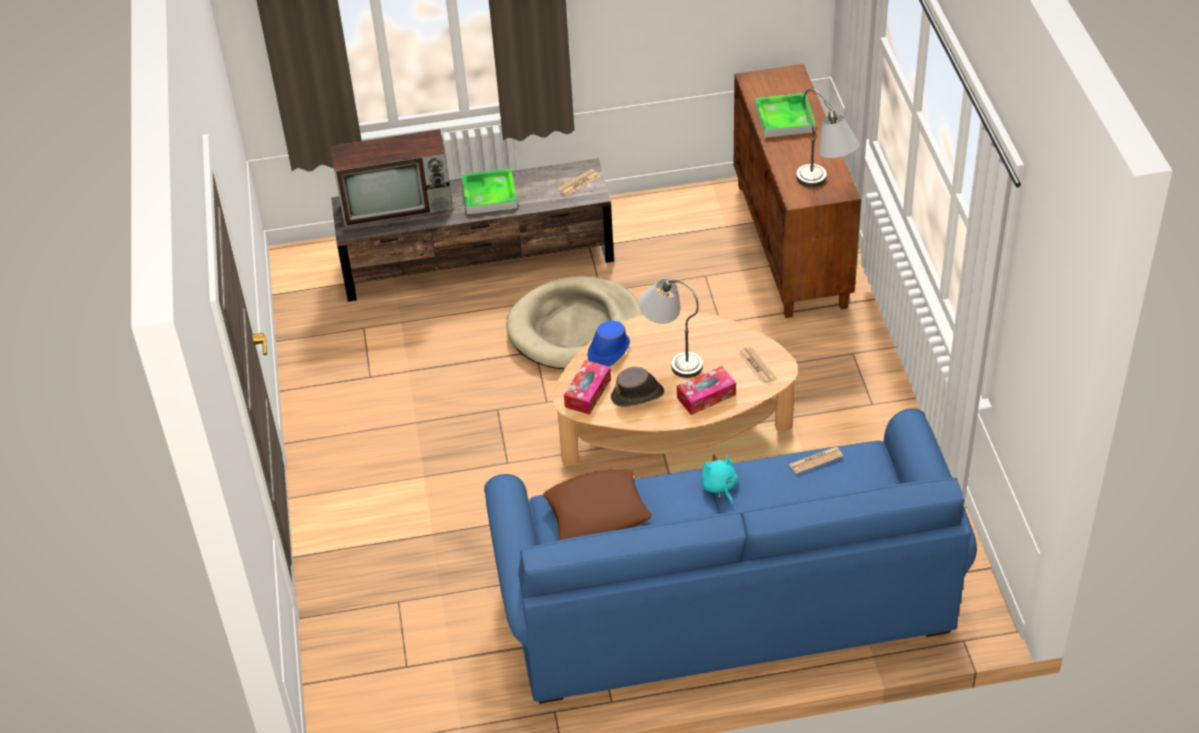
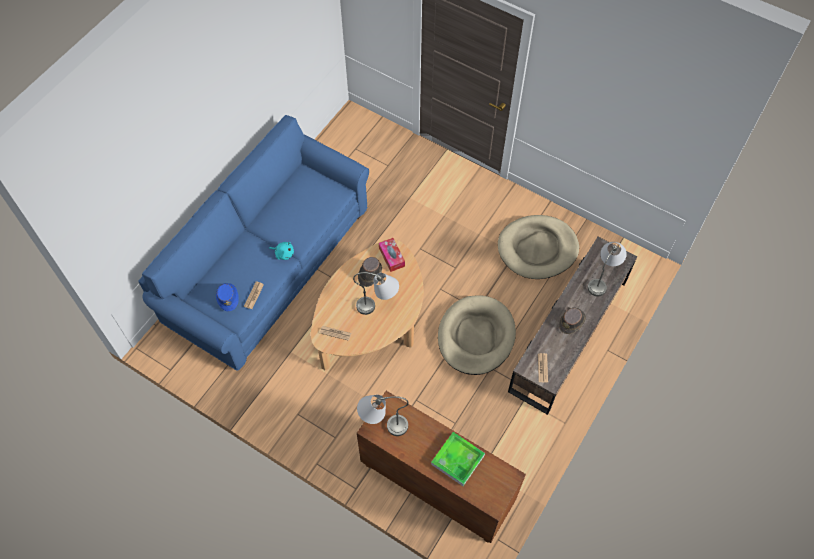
camera: 130 degrees right, 15 degrees up
(378, 355) = (537, 249): none -> beige dog bed
(398, 205) = (602, 278): television -> grey table lamp
(489, 195) = (572, 321): tray -> brown hat
(597, 512) = (318, 201): brown pillow -> none
(608, 351) = (408, 284): blue hat -> blue hat (228, 297)
(706, 396) = (340, 298): tissue box -> none

